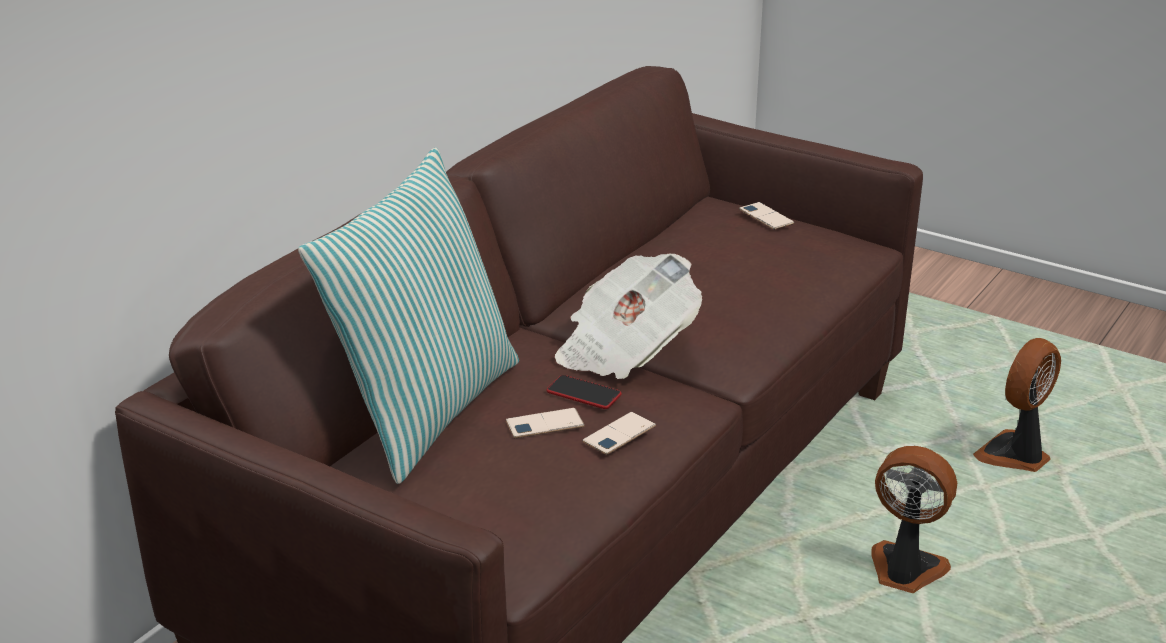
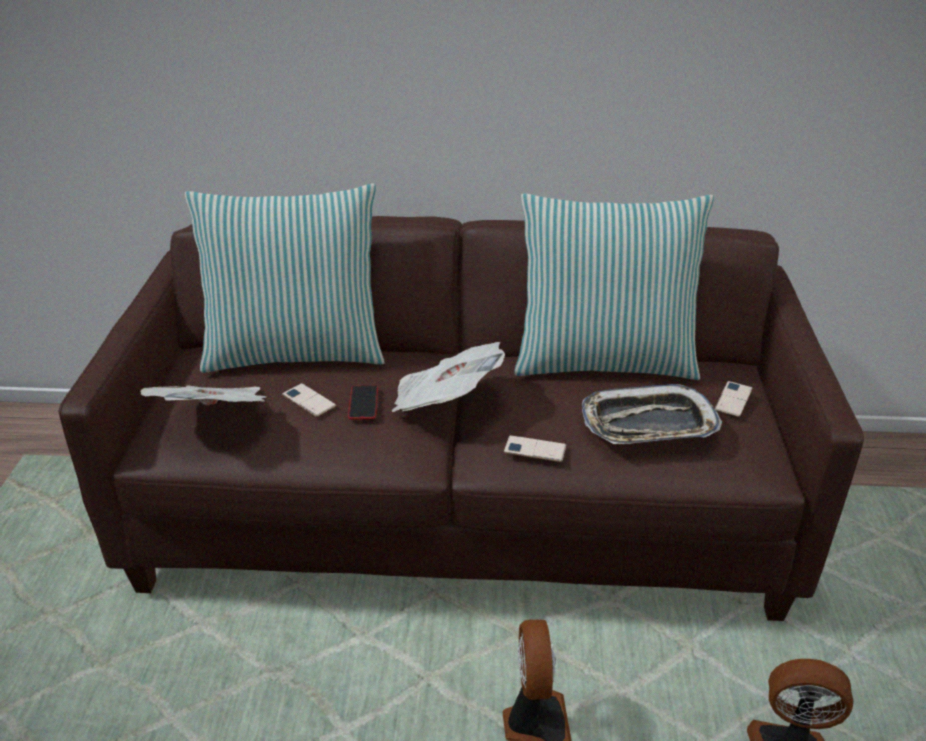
camera: 60 degrees right, 5 degrees up
(517, 494) = (215, 419): none -> newspaper
(619, 434) = (322, 436): phone -> phone (535, 449)
(647, 247) = (604, 360): none -> pillow
(773, 261) = (648, 425): none -> tray

